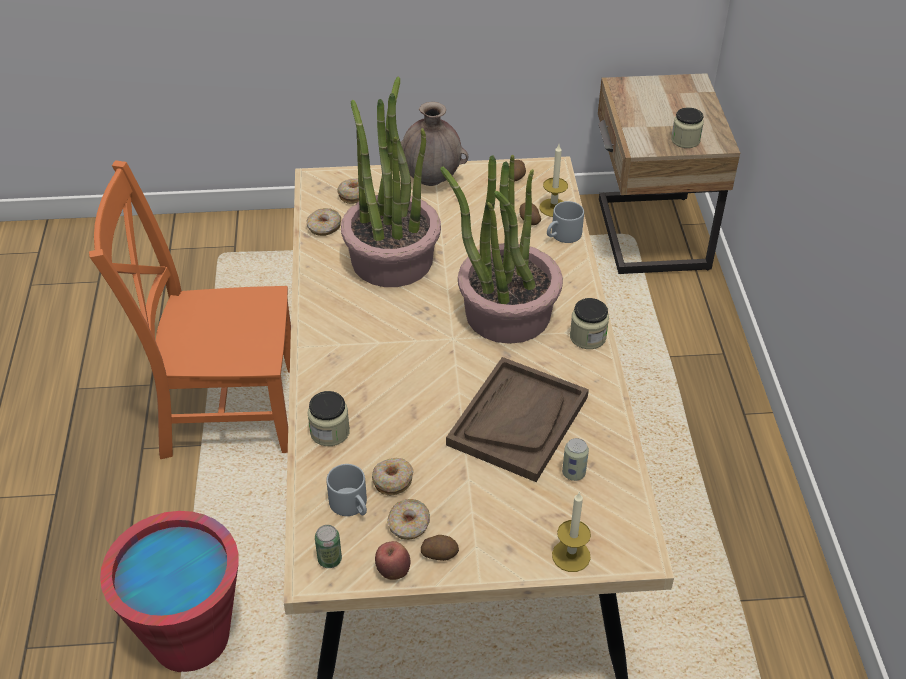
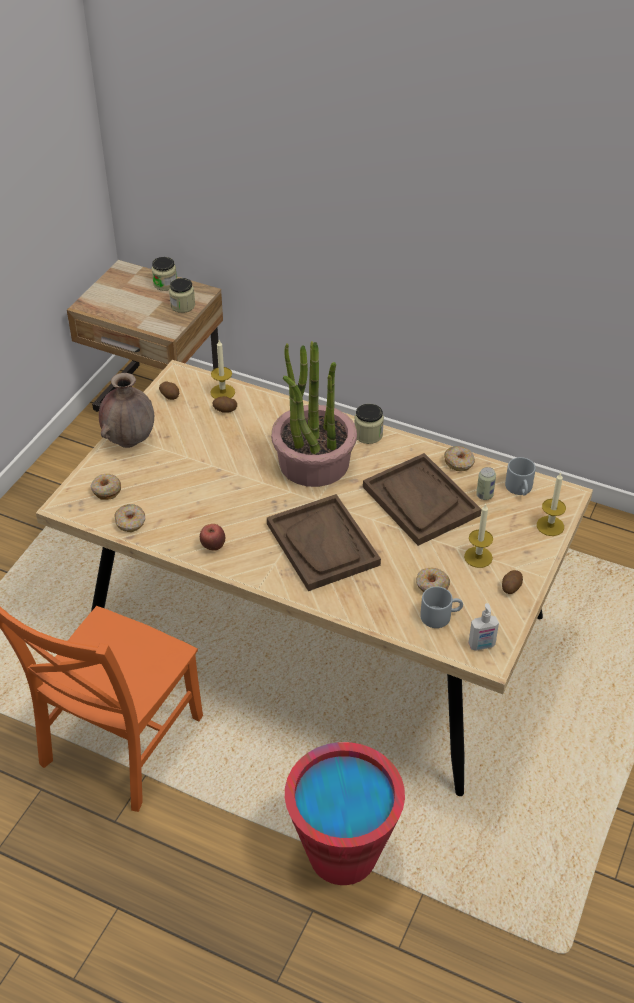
camera: 60 degrees left, 0 degrees up
(329, 559) = (482, 645): can -> soap dispenser
(330, 432) = (362, 602): jar -> jar (165, 284)
(391, 369) = (323, 544): none -> brown tray
(392, 259) = (204, 498): potted plant -> none
(393, 571) = (511, 616): apple -> apple (213, 546)
(409, 525) = (477, 592): donut -> donut (459, 462)
(466, 505) = (478, 557): none -> candle
(563, 236) = (257, 401): grey mug -> grey mug (520, 489)

